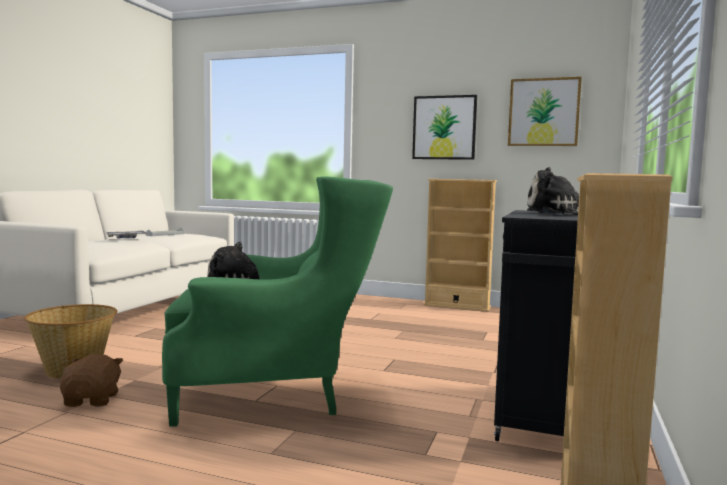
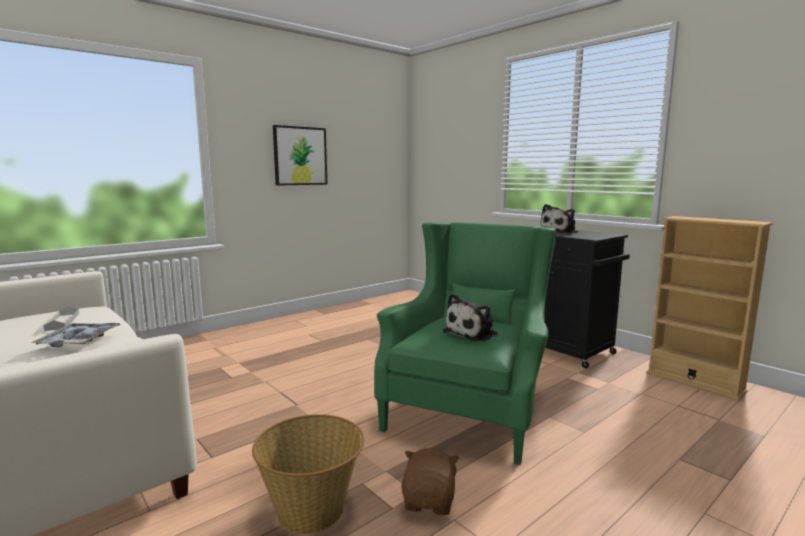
camera: 60 degrees left, 5 degrees up
(92, 400) = (429, 501): brown plush toy -> brown plush toy turned 75 degrees clockwise
(457, 306) = (329, 310): beige bookcase -> none
(543, 112) = (368, 146): picture -> none

